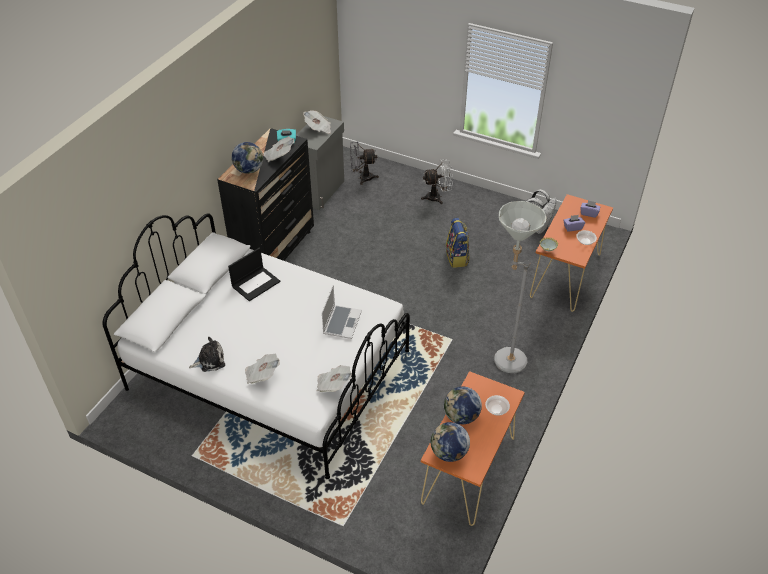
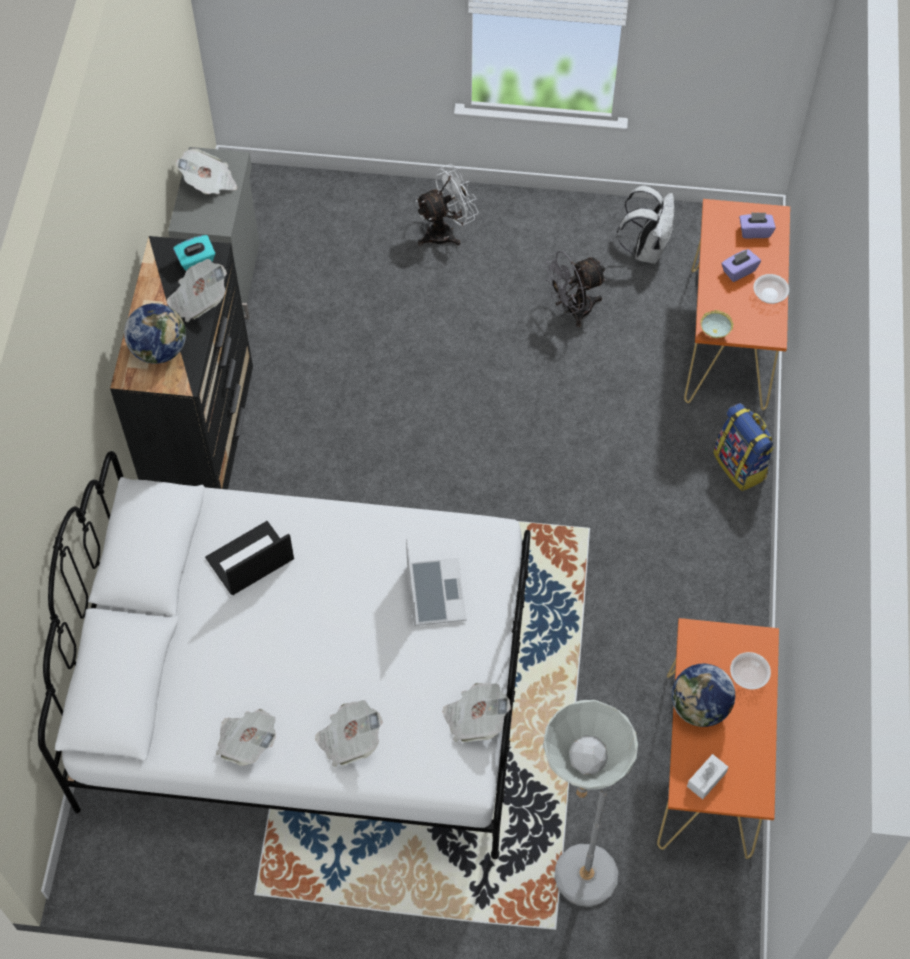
camera: 20 degrees left, 15 degrees up
(209, 360) = (246, 742): plush toy -> newspaper
(256, 283) = (250, 560): laptop -> laptop turned 150 degrees counterclockwise
(362, 178) = (290, 226): grey fan -> grey fan (572, 310)
(449, 453) = (706, 779): globe -> white tissue box
(457, 258) = (533, 357): backpack -> backpack (740, 465)
(503, 359) = (686, 540): grey floor lamp -> grey floor lamp (571, 876)

